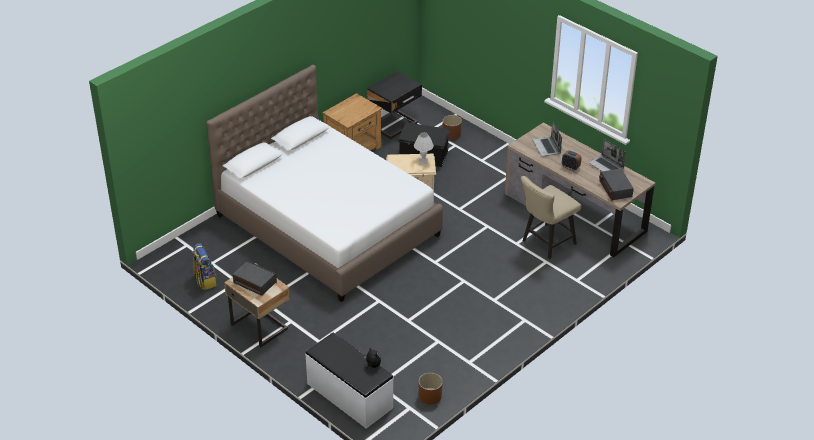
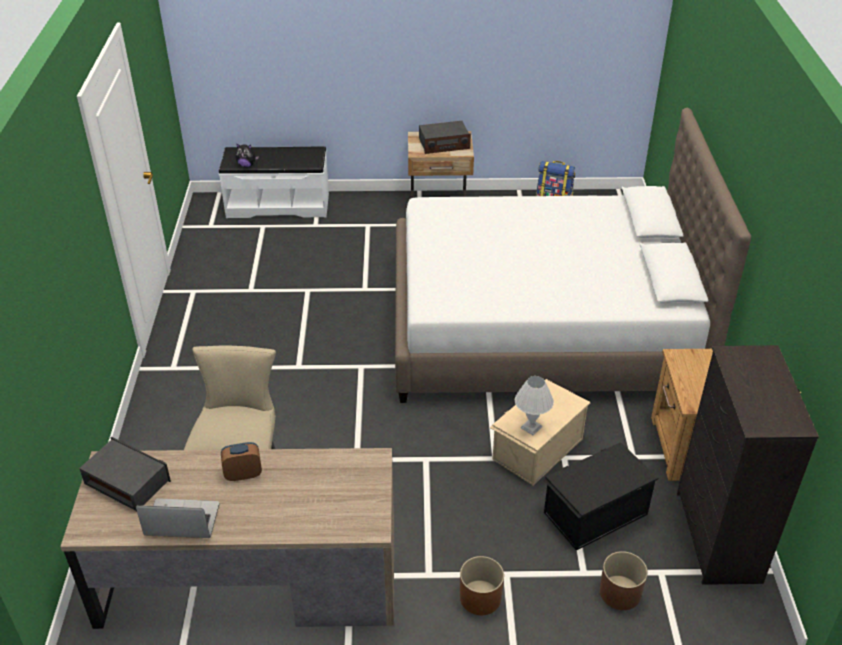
camera: 135 degrees right, 0 degrees up
(394, 126) = (717, 537): black nightstand -> black dresser
(430, 396) = (201, 244): brown planter -> brown planter (480, 598)
(547, 147) = (323, 488): laptop -> none

